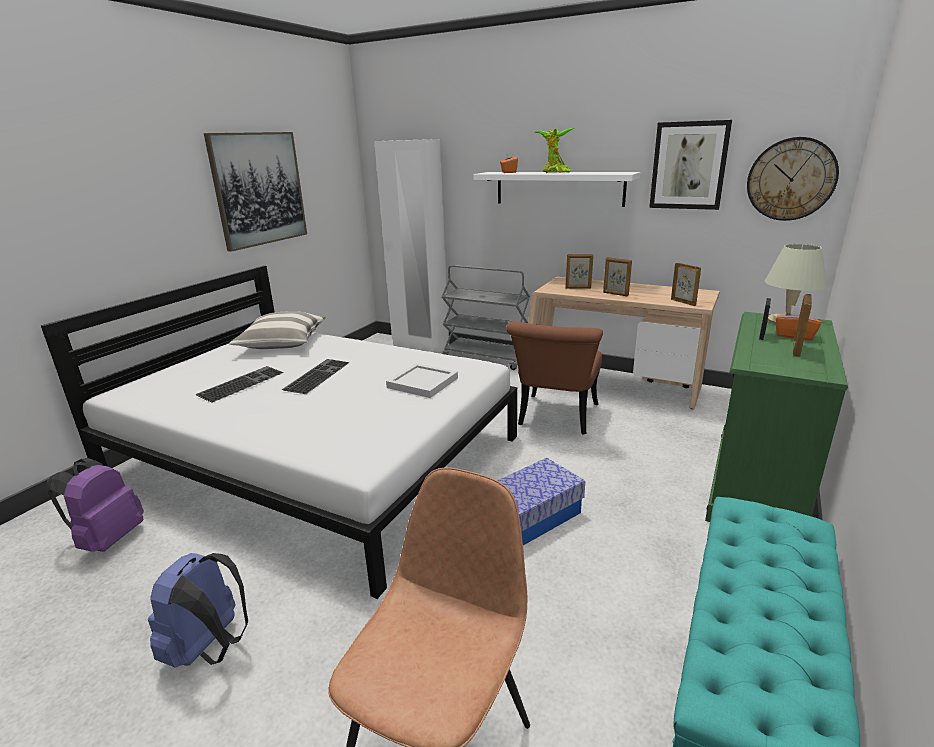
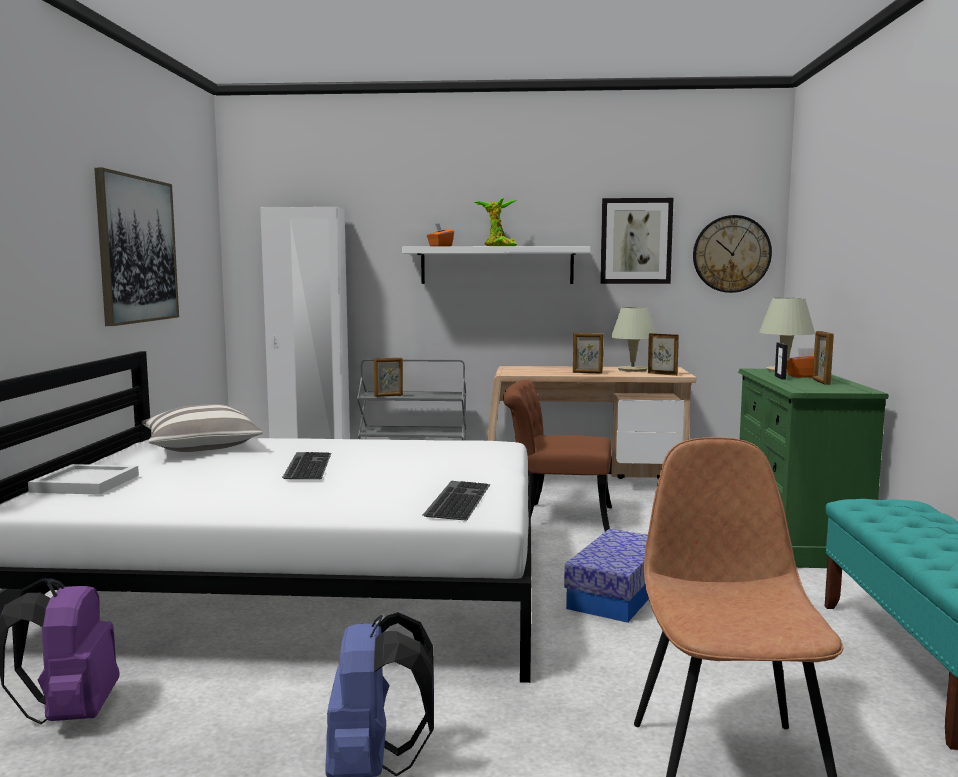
camera: 25 degrees left, 15 degrees down
(241, 383) = (210, 479): keyboard -> keyboard (456, 499)
(422, 382) = (451, 459): white tray -> white tray (85, 483)
(556, 419) = (556, 517): brown chair -> brown chair turned 105 degrees clockwise
(578, 288) = (540, 371): picture frame -> picture frame (388, 396)
(665, 292) = (633, 369): none -> beige table lamp

